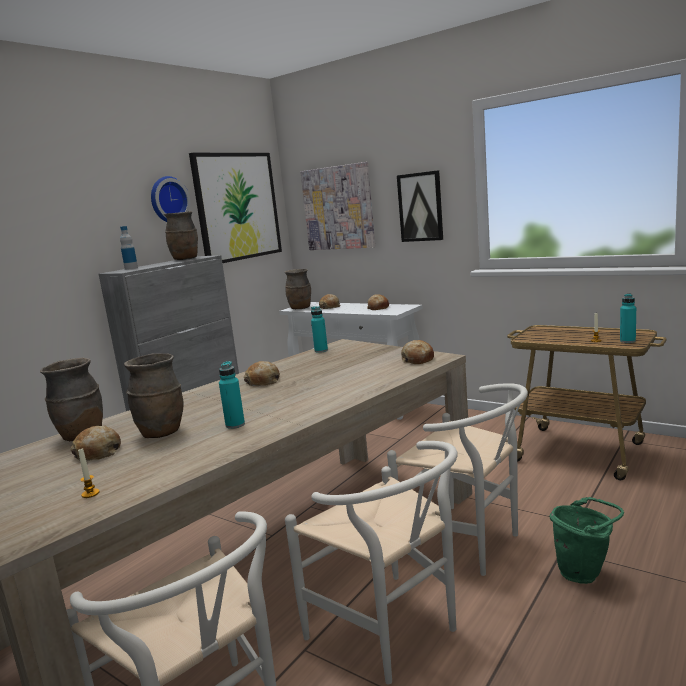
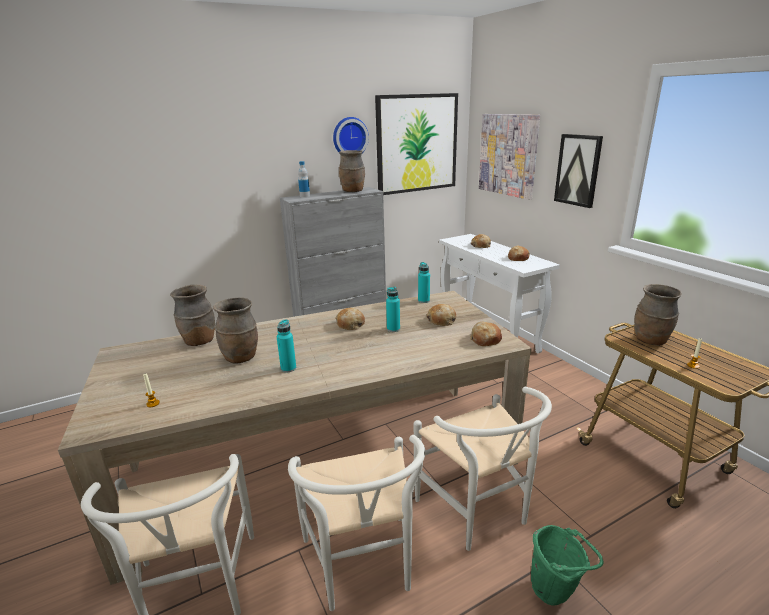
camera: 25 degrees right, 10 degrees up
(98, 453) = (192, 363): bread -> bread (441, 320)
(300, 308) = (457, 241): brown vase -> brown vase (651, 341)
(627, 341) = (728, 378): turquoise bottle -> turquoise bottle (393, 329)

